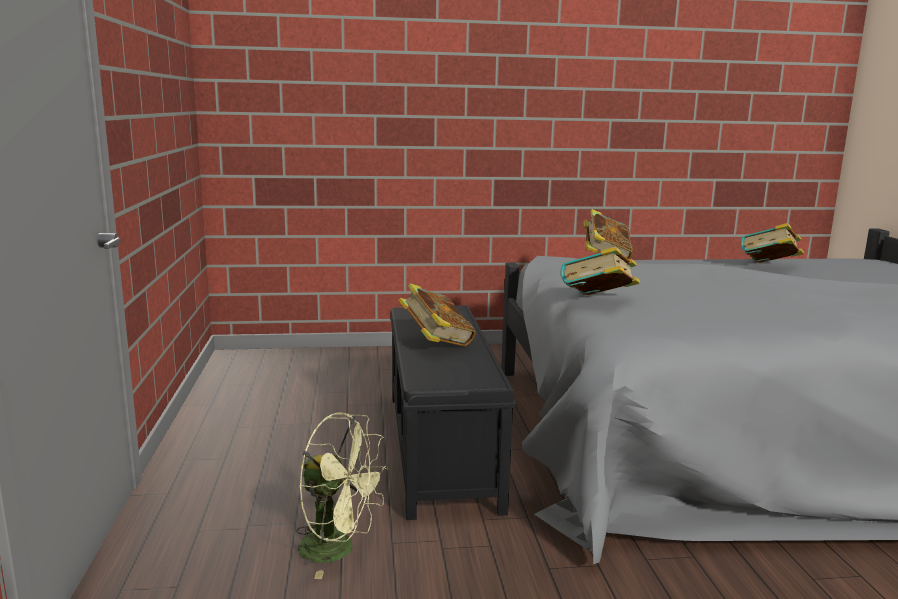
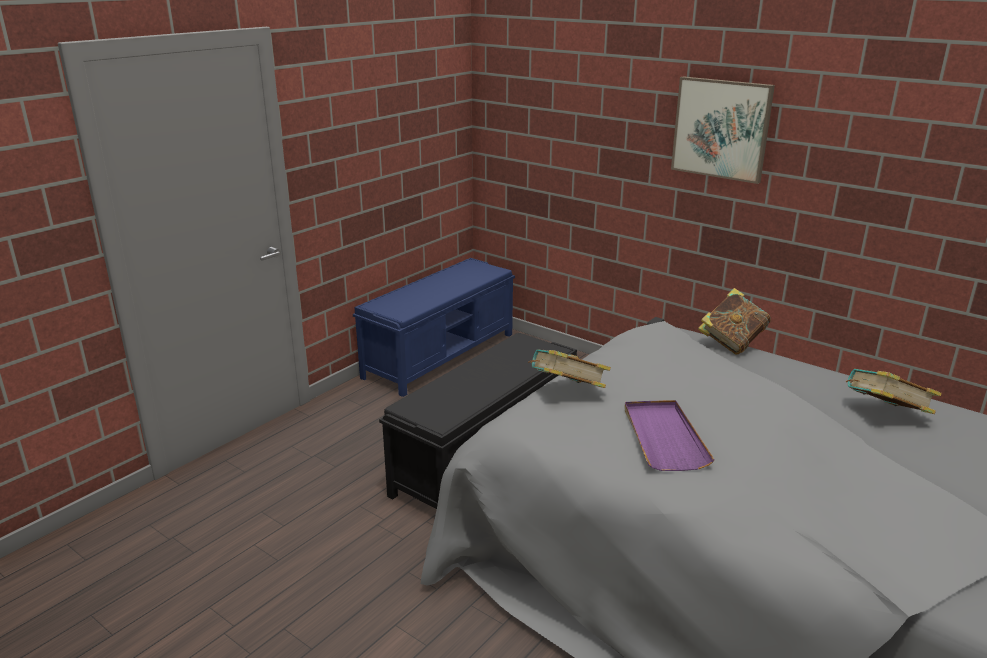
camera: 45 degrees right, 10 degrees up
(236, 387) = (441, 355): none -> blue bench
(338, 549) = (330, 494): green fan -> none
(436, 343) = (476, 378): book -> none
(506, 82) = (721, 129): none -> picture
(727, 304) = (663, 437): none -> purple tray

